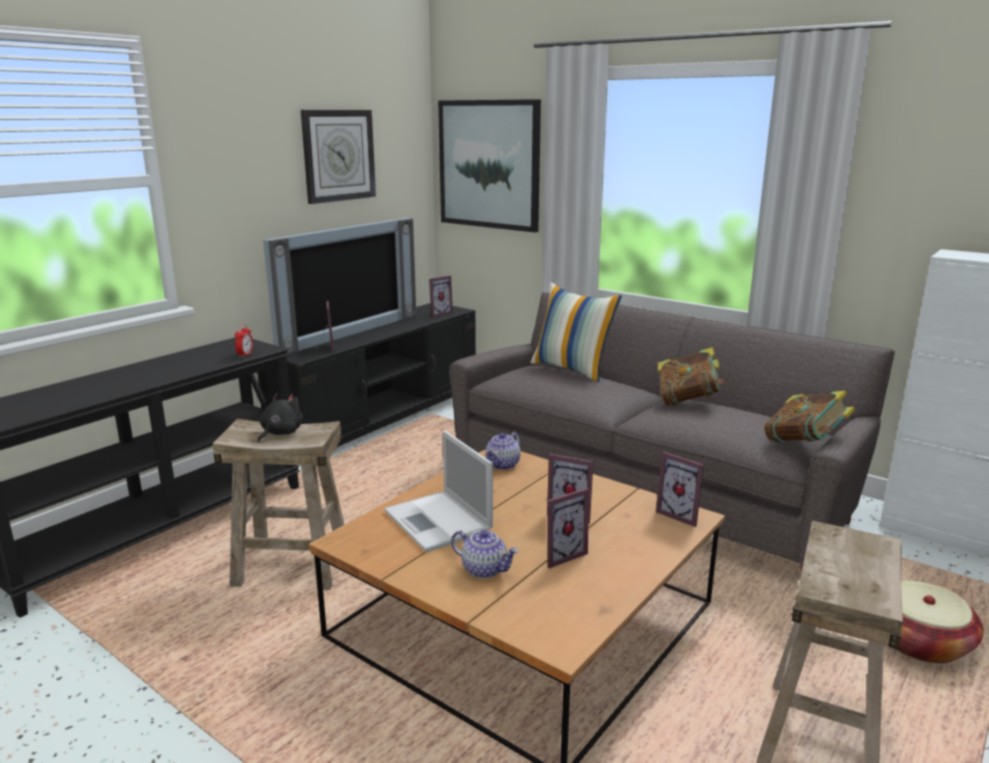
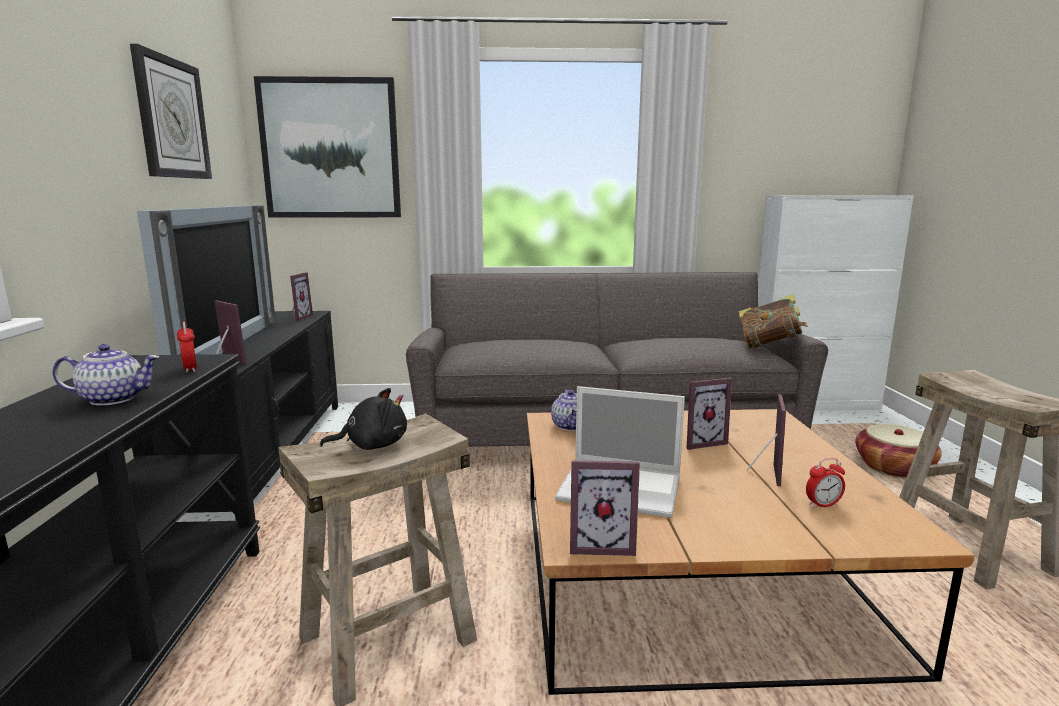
camera: 40 degrees left, 5 degrees down
(280, 433) = (372, 445): black plush toy -> black plush toy turned 90 degrees clockwise
(485, 569) = (744, 509): teapot -> teapot (114, 399)
(546, 593) = (822, 505): none -> alarm clock
(572, 369) = (511, 337): pillow -> none
(681, 514) = (763, 417): picture frame -> picture frame (601, 544)
(687, 401) = (643, 339): book -> none

